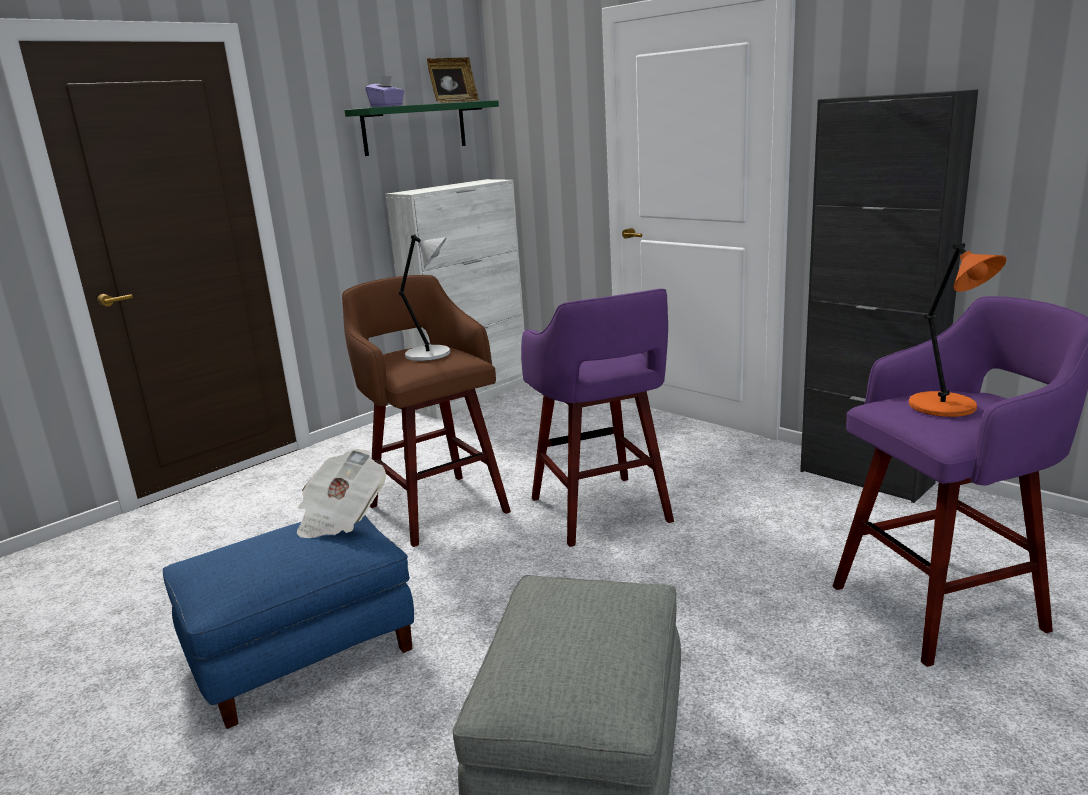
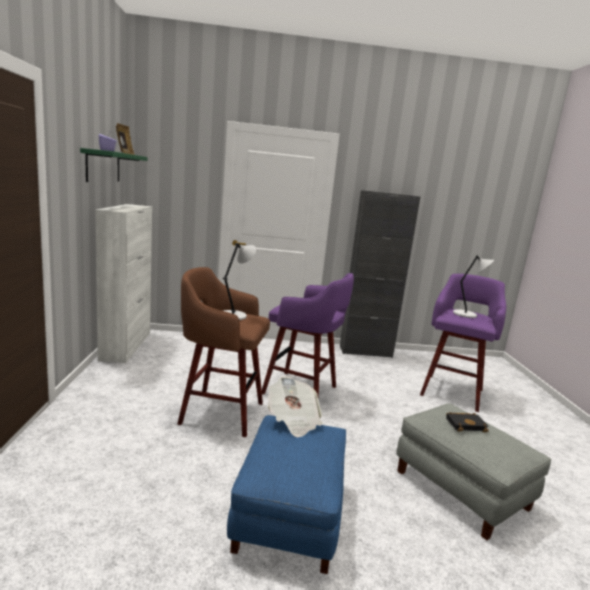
camera: 50 degrees left, 5 degrees down
(572, 618) = (466, 424): none -> black book
(945, 407) = (466, 314): orange table lamp -> grey table lamp

